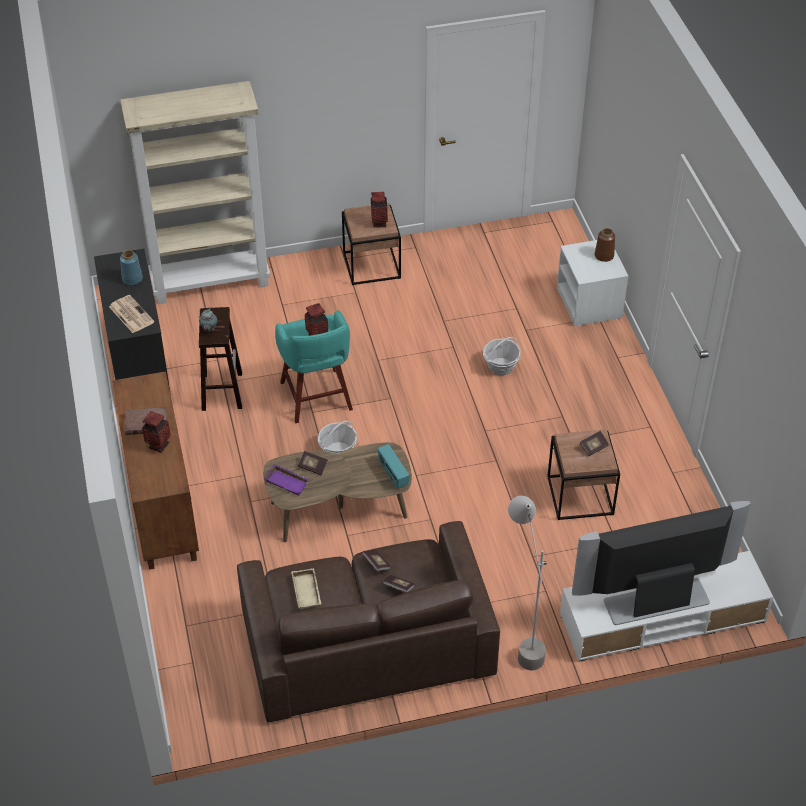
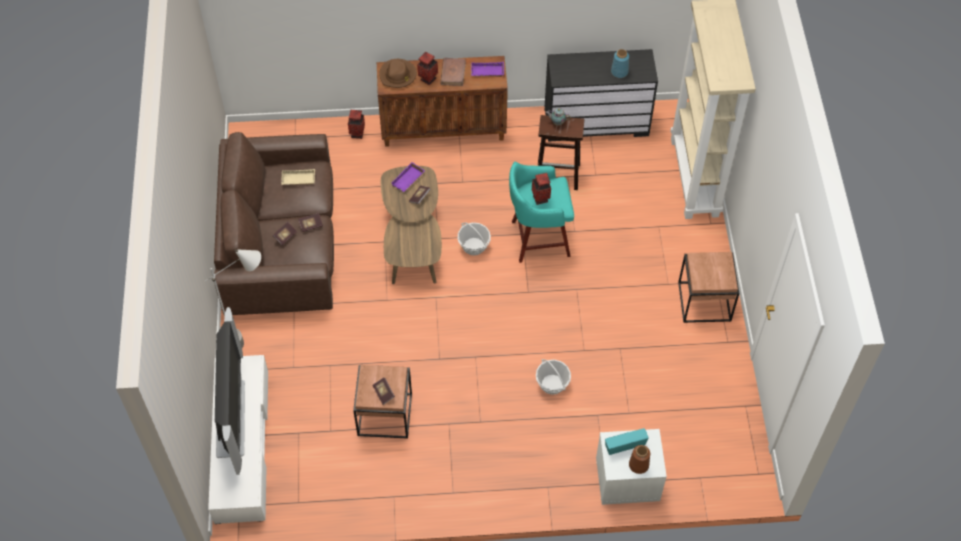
camera: 100 degrees right, 10 degrees up
(130, 314) = (576, 69): newspaper -> none
(141, 392) = (487, 72): none -> purple tray
(154, 476) = (398, 75): none -> brown hat
(379, 223) = (707, 277): vase -> vase (357, 134)
(392, 474) = (404, 253): radio -> radio (625, 446)

